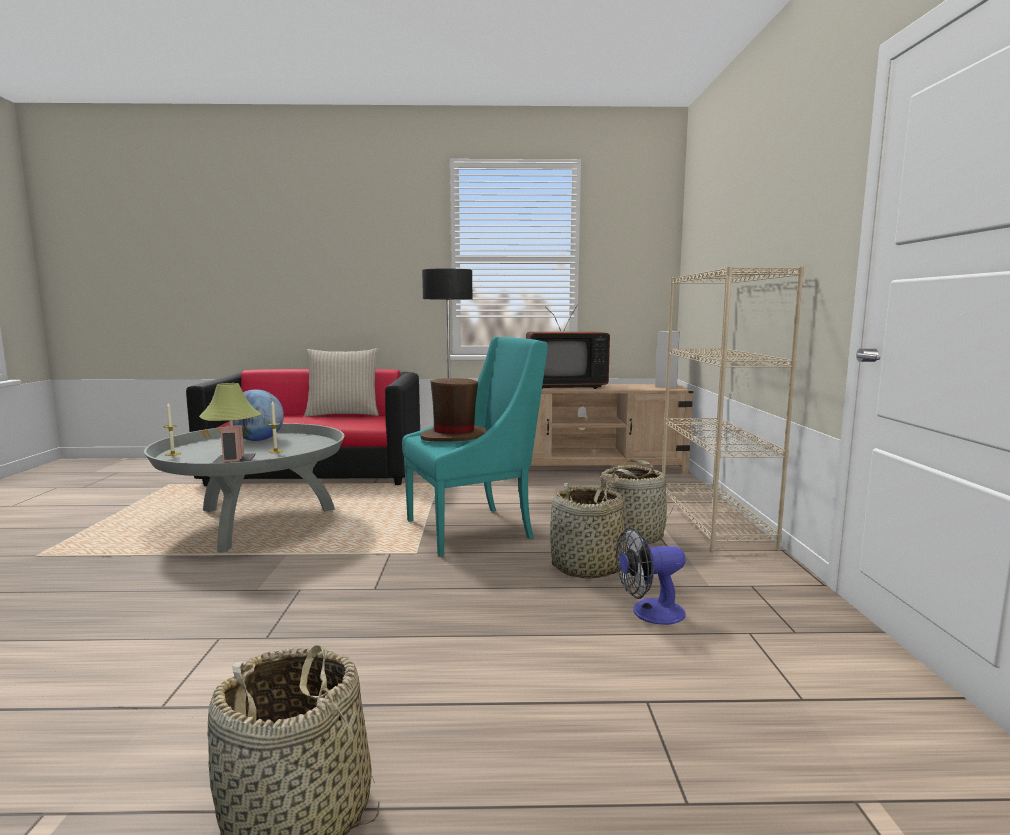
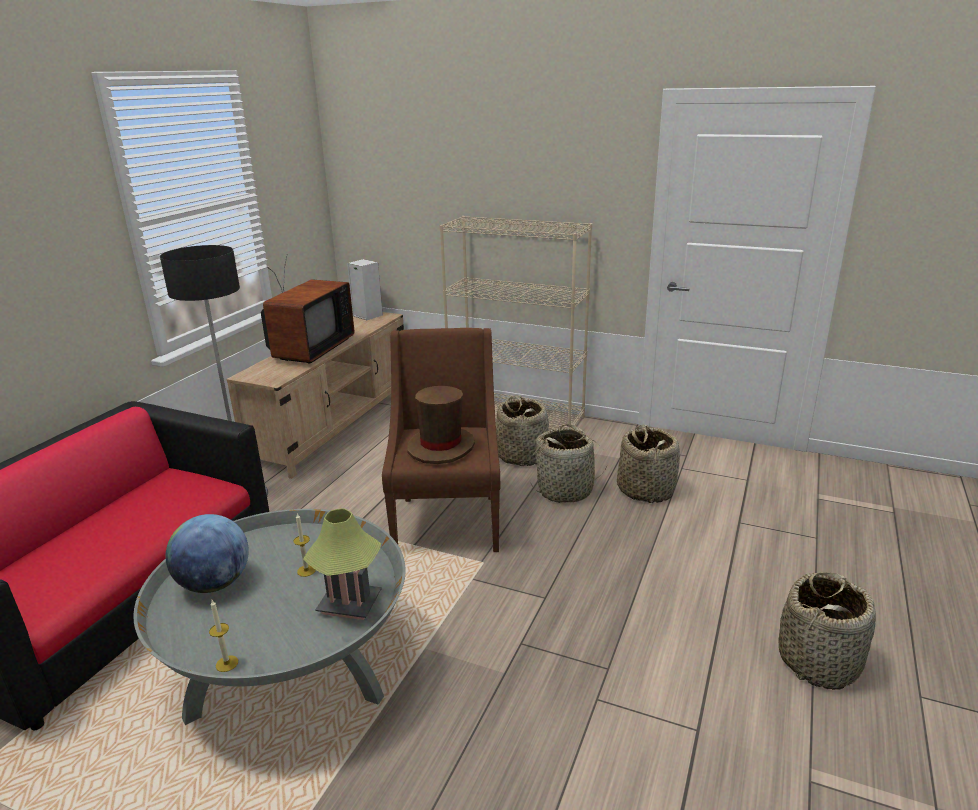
camera: 65 degrees left, 15 degrees up
(343, 414) = (111, 503): beige pillow -> none
(473, 529) = (447, 521): turquoise armchair -> brown armchair
(649, 613) = (645, 490): fan -> basket

